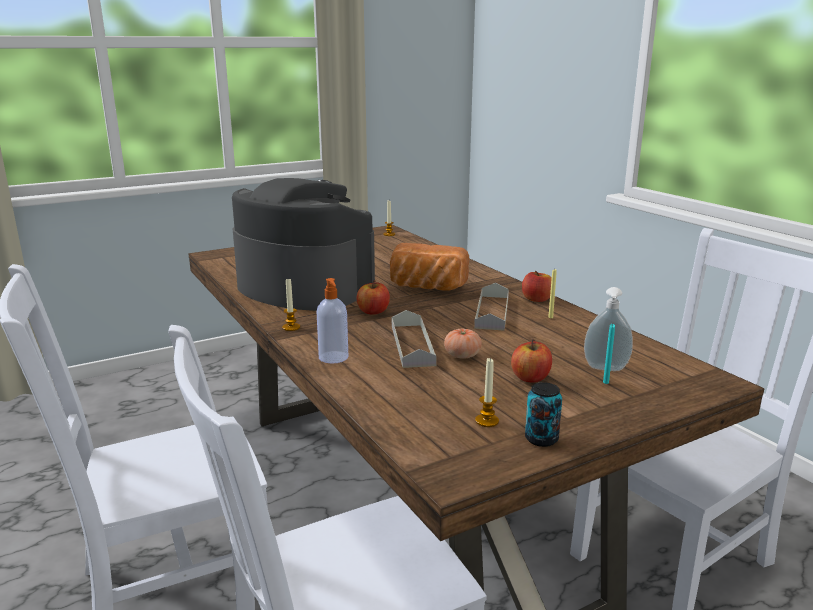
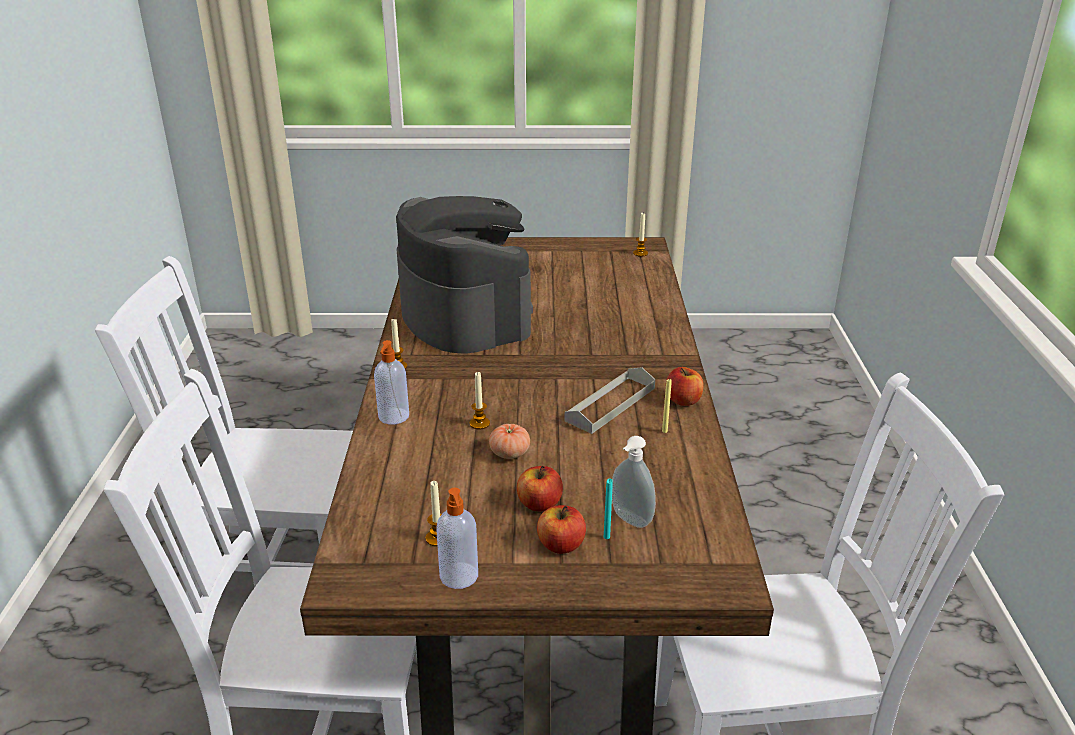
camera: 30 degrees right, 10 degrees up
(373, 311) = (493, 368): apple -> apple (561, 545)
(412, 344) = (479, 423): grey tray -> candle
(426, 288) = (583, 349): bread -> none
(541, 439) = (459, 577): can -> soap dispenser

